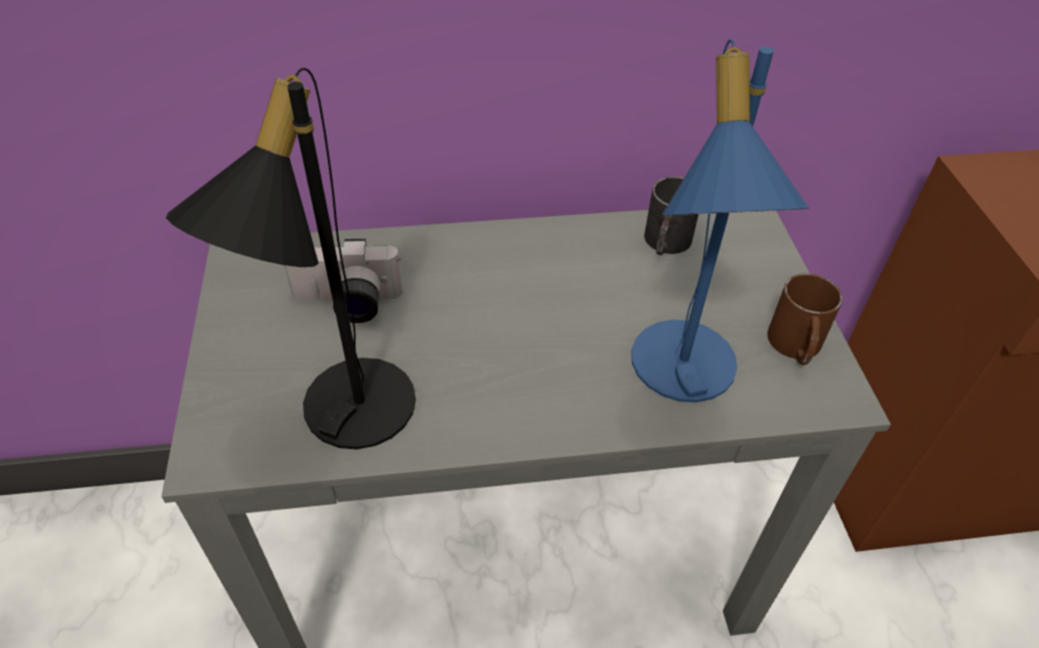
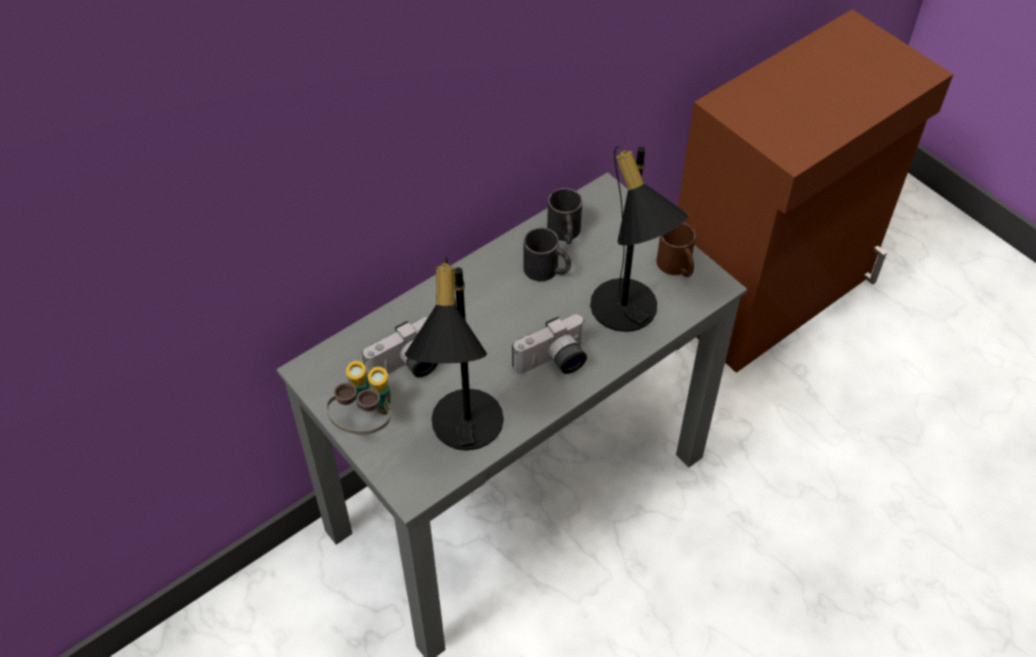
camera: 30 degrees left, 5 degrees up
(242, 342) = (366, 422): none -> binoculars
(530, 388) = (553, 363): none -> camera
(610, 274) = (547, 270): none -> black mug
(681, 377) = (628, 315): blue table lamp -> black table lamp

